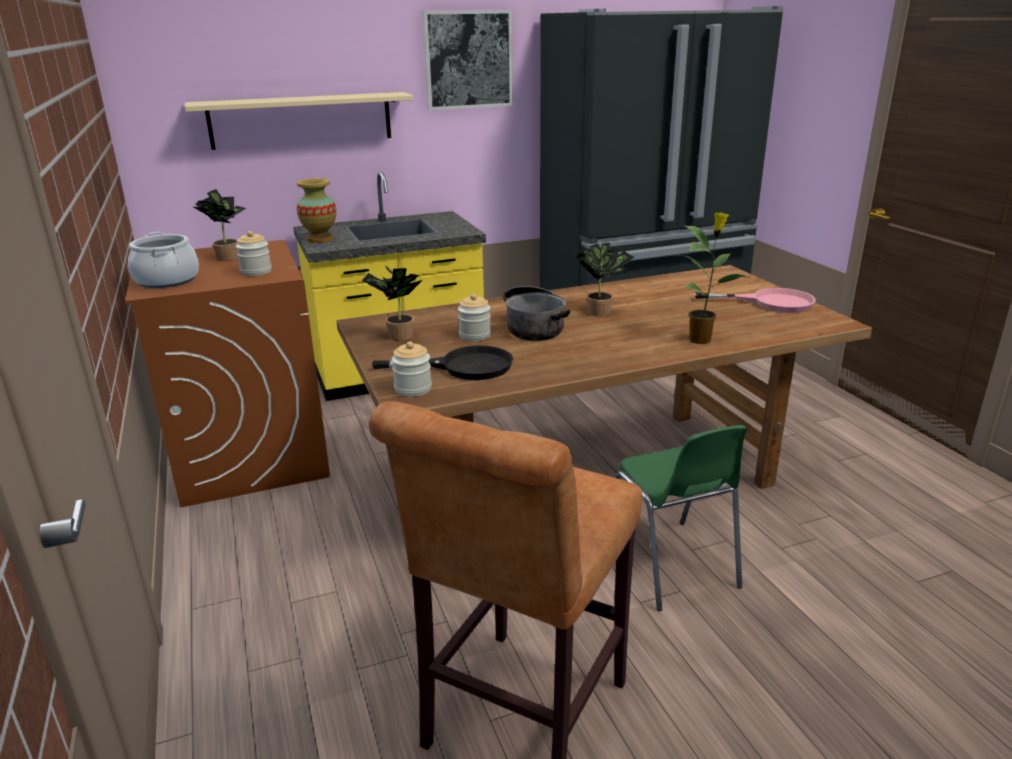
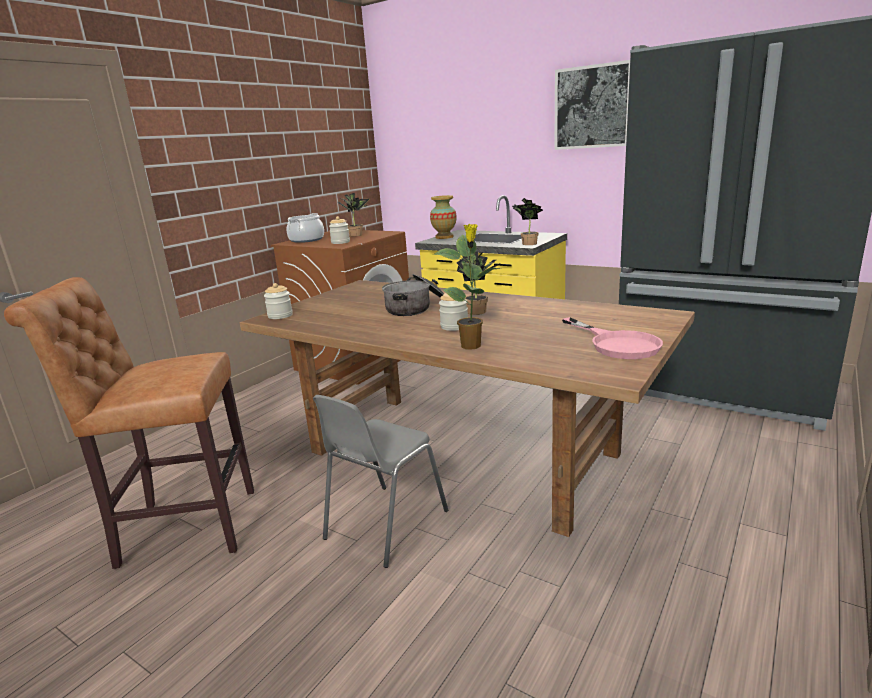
camera: 55 degrees right, 5 degrees down
(301, 120) = (470, 156): beige shelf -> none
(397, 336) = (352, 293): potted plant -> potted plant (527, 243)
(463, 366) = (325, 314): black frying pan -> none
(475, 335) = (379, 303): jar -> jar (454, 326)
(670, 565) = (384, 525): green chair -> grey chair

